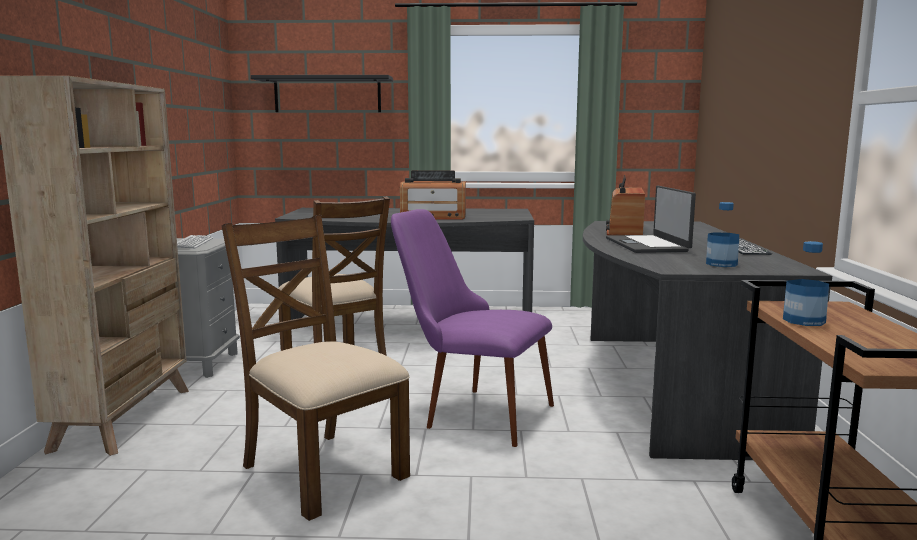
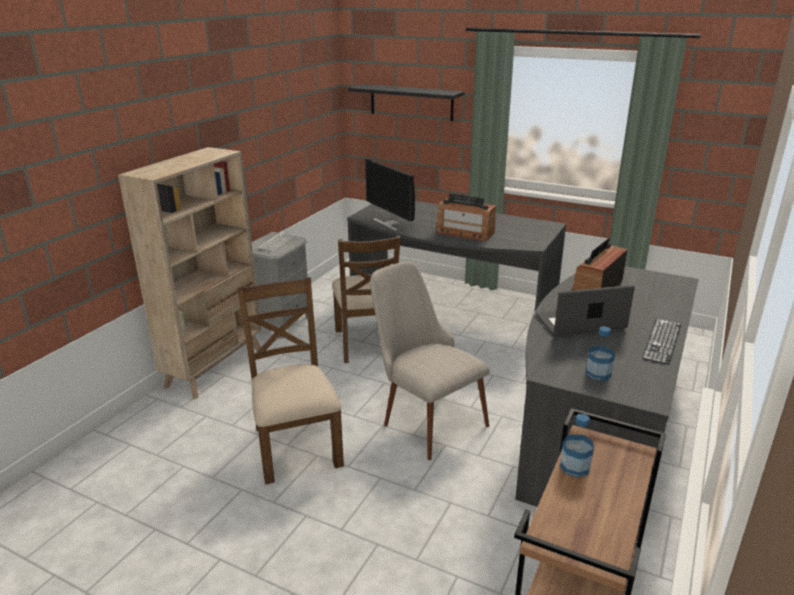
camera: 25 degrees right, 15 degrees up
(335, 218) = (390, 223): none -> monitor
(471, 412) = (424, 417): purple chair -> beige chair
(647, 245) = (581, 323): laptop -> laptop turned 60 degrees clockwise

